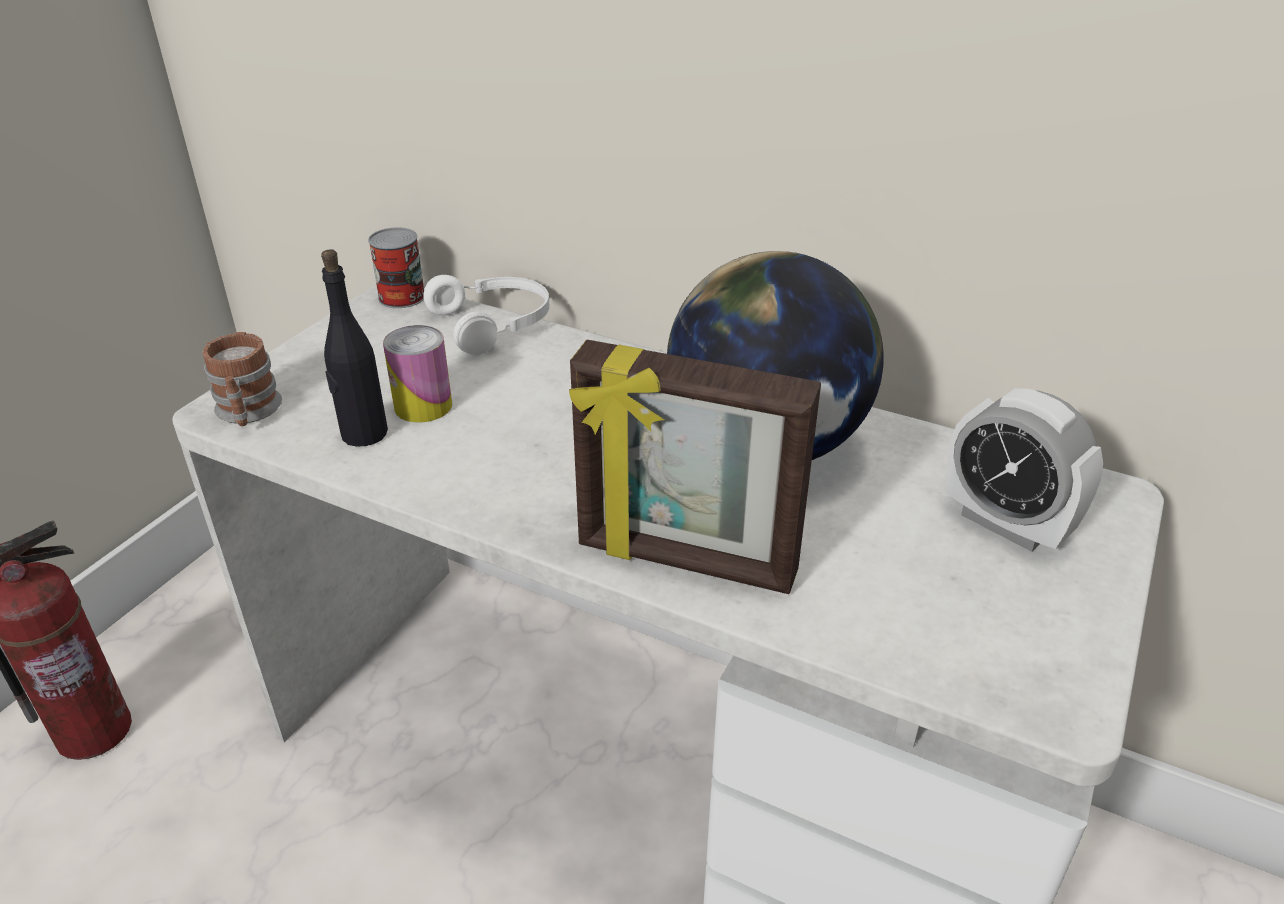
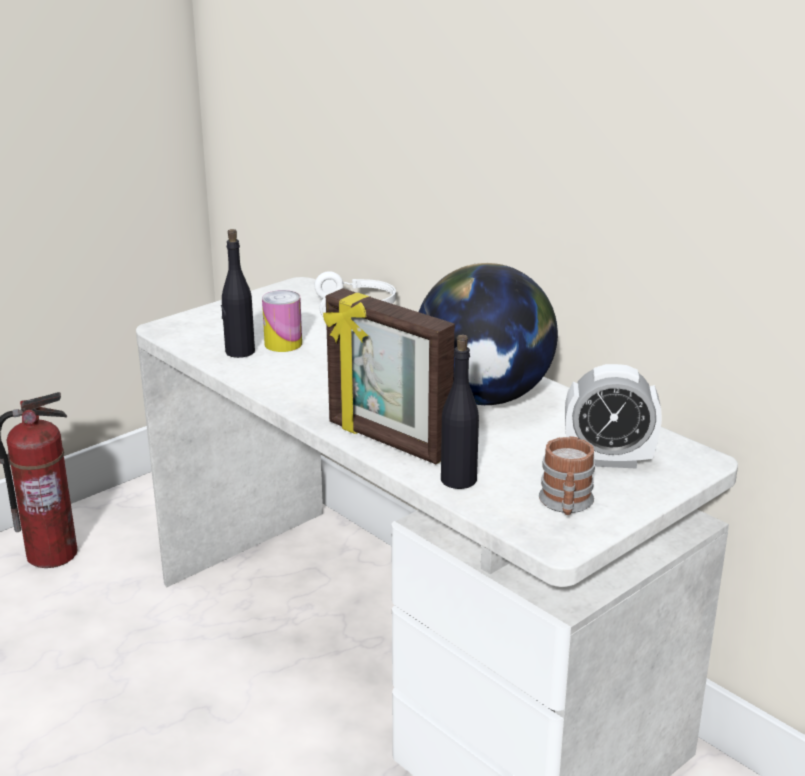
camera: 20 degrees right, 10 degrees down
(248, 413) = (179, 331): mug -> mug (566, 504)
(402, 297) = (306, 286): can -> none
(837, 615) = (458, 479): none -> black bottle
(1005, 523) = (608, 460): alarm clock -> alarm clock turned 60 degrees counterclockwise

